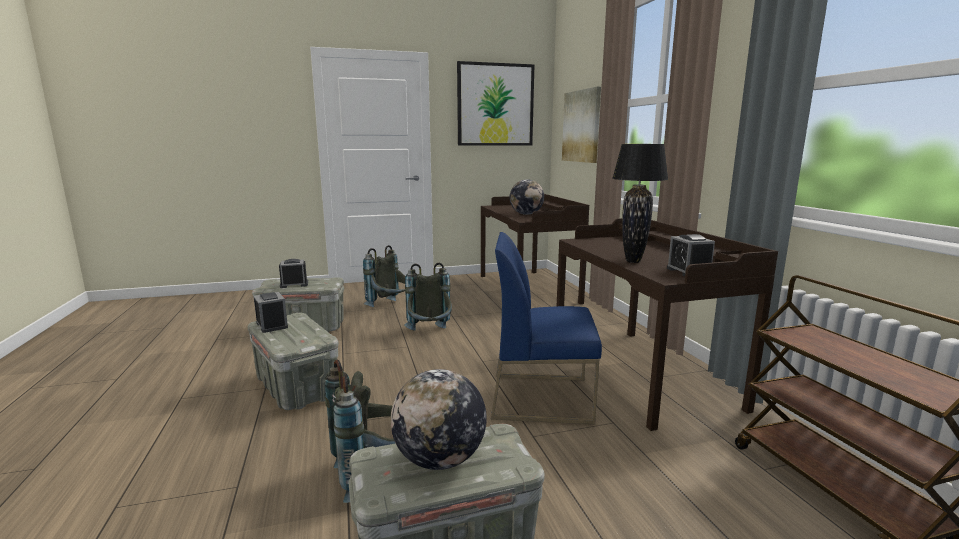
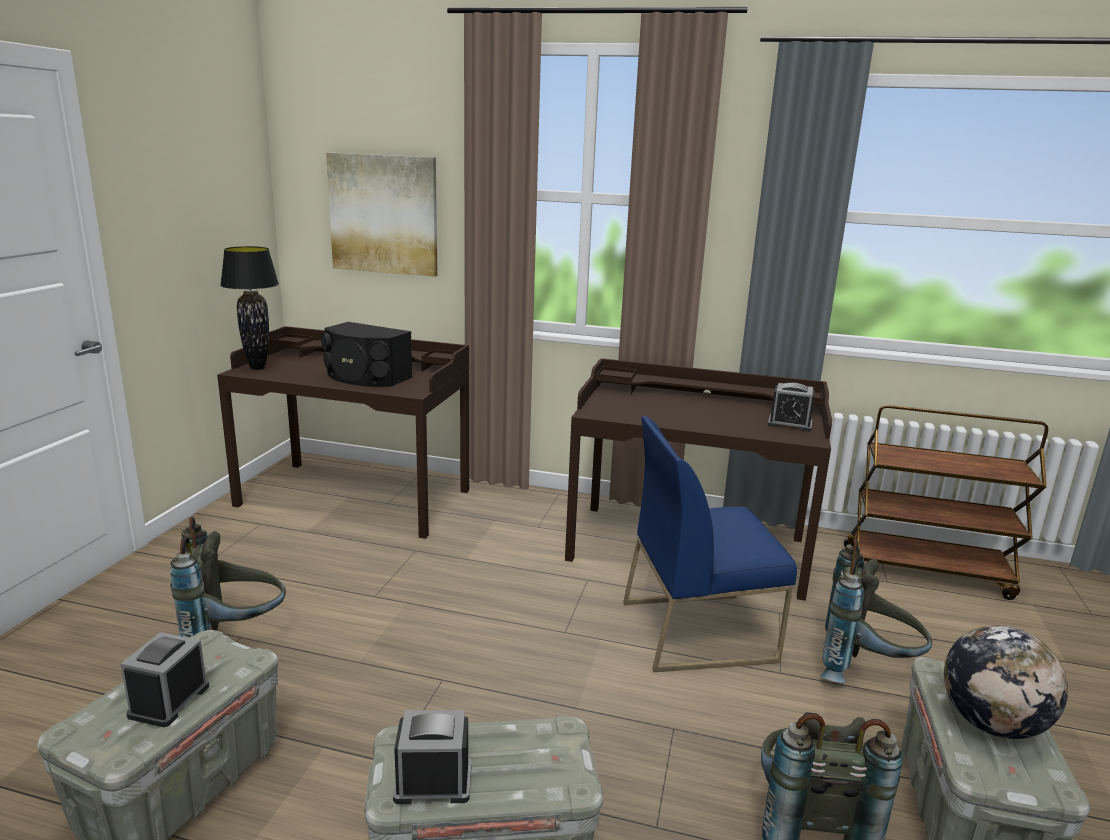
camera: 60 degrees left, 5 degrees up
(430, 334) = (419, 642): grey backpack -> grey backpack (865, 670)
(495, 105) = (198, 169): picture -> none
(526, 214) = (365, 377): globe -> black speaker
(542, 397) = (698, 630): blue chair -> blue chair turned 45 degrees clockwise
(632, 261) = (726, 426): black table lamp -> black table lamp (257, 368)

